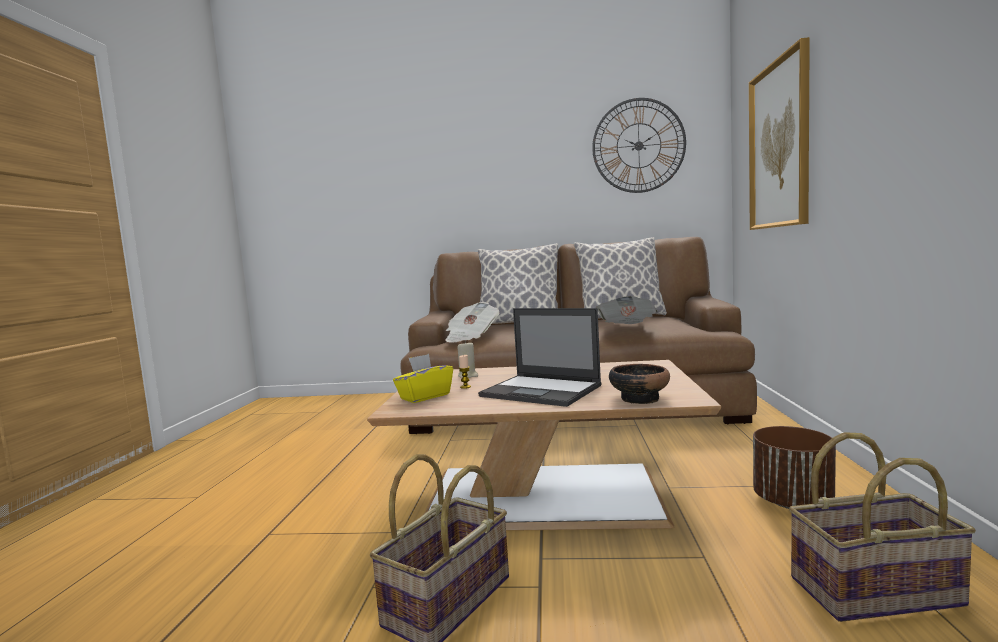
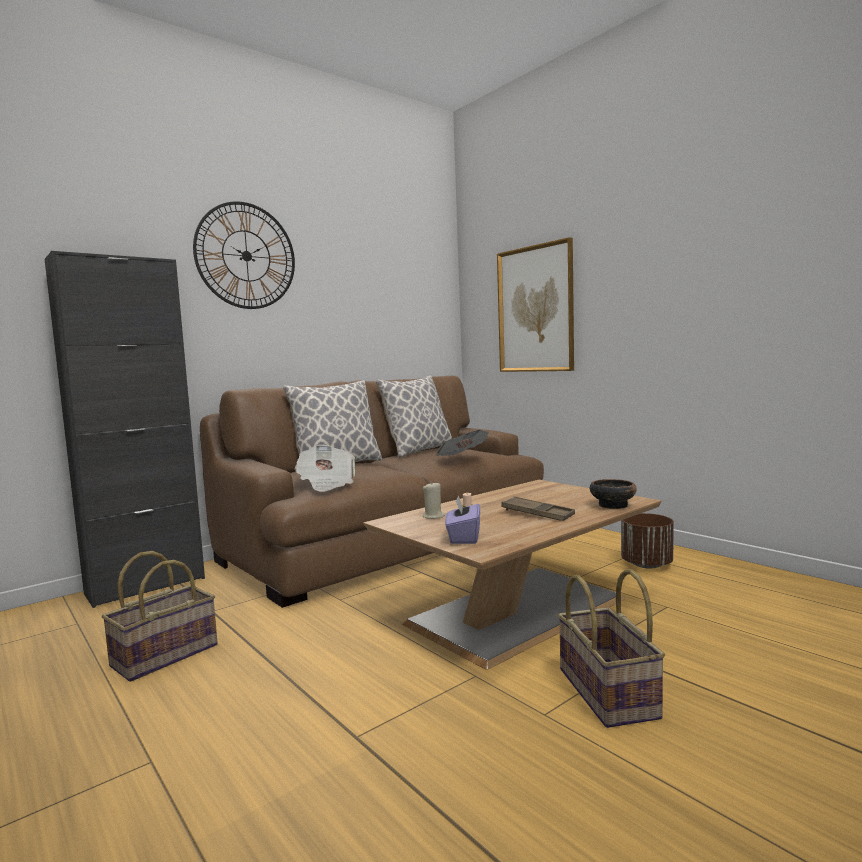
camera: 45 degrees left, 0 degrees up
(384, 398) = (145, 586): none -> black cabinet
(424, 396) = (463, 538): yellow tissue box -> purple tissue box
(542, 391) = (537, 514): laptop -> brown tray
(638, 146) = (398, 289): wall clock -> wall clock (246, 256)
(873, 590) = (744, 591): basket -> basket (165, 655)

